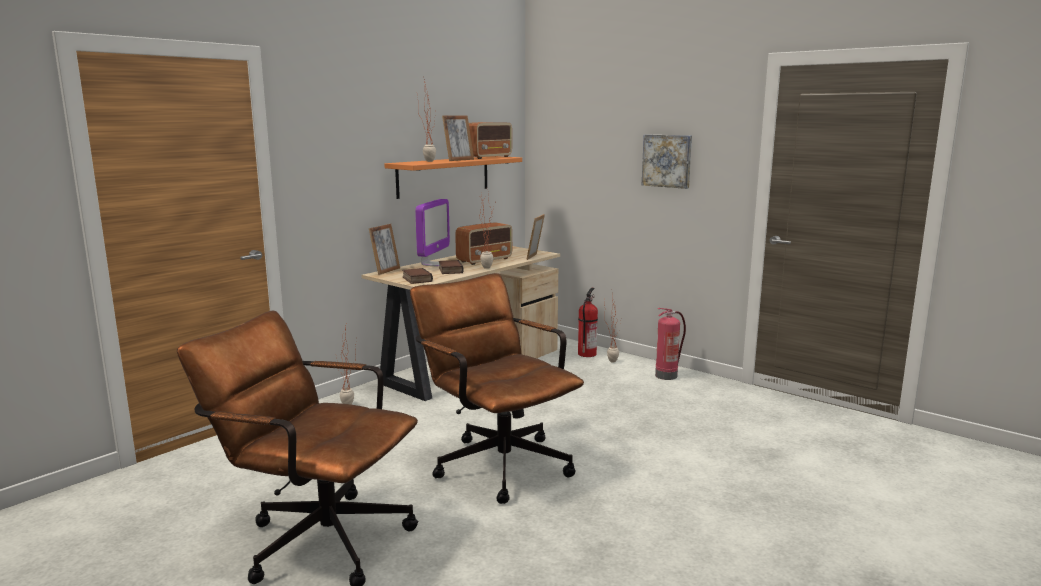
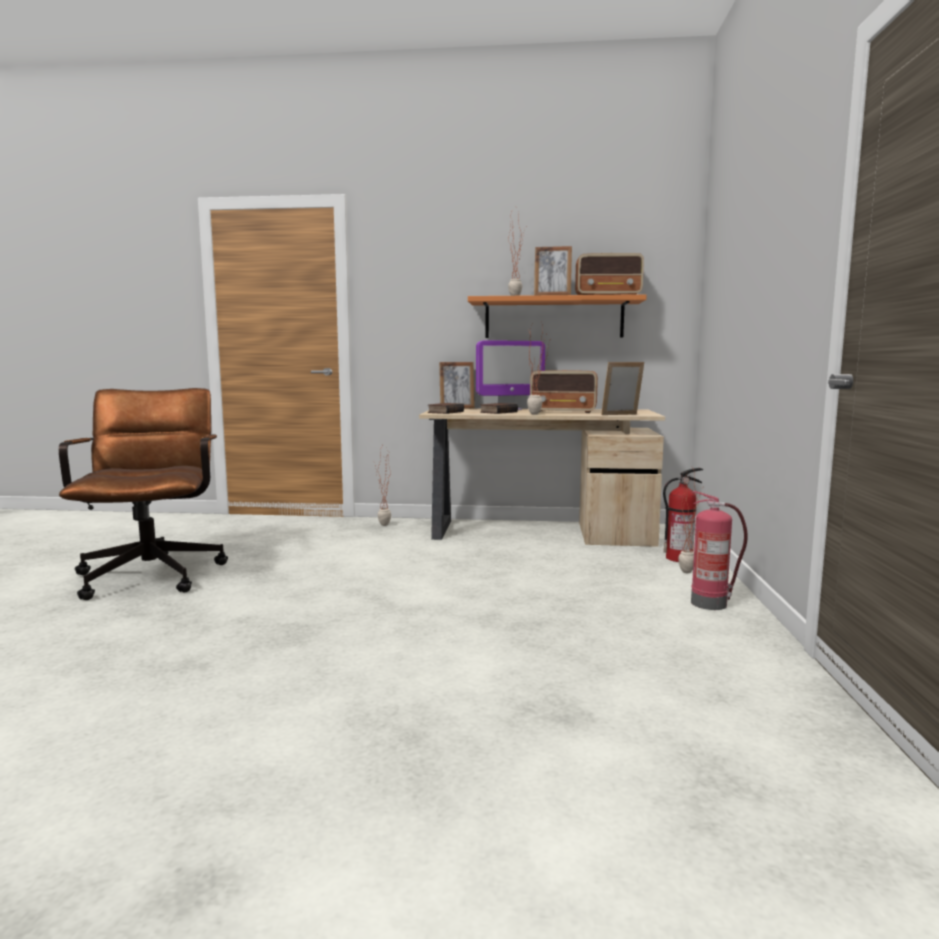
camera: 55 degrees right, 5 degrees down
(496, 461) = (341, 587): brown office chair -> none
(667, 160) = (771, 270): picture -> none

